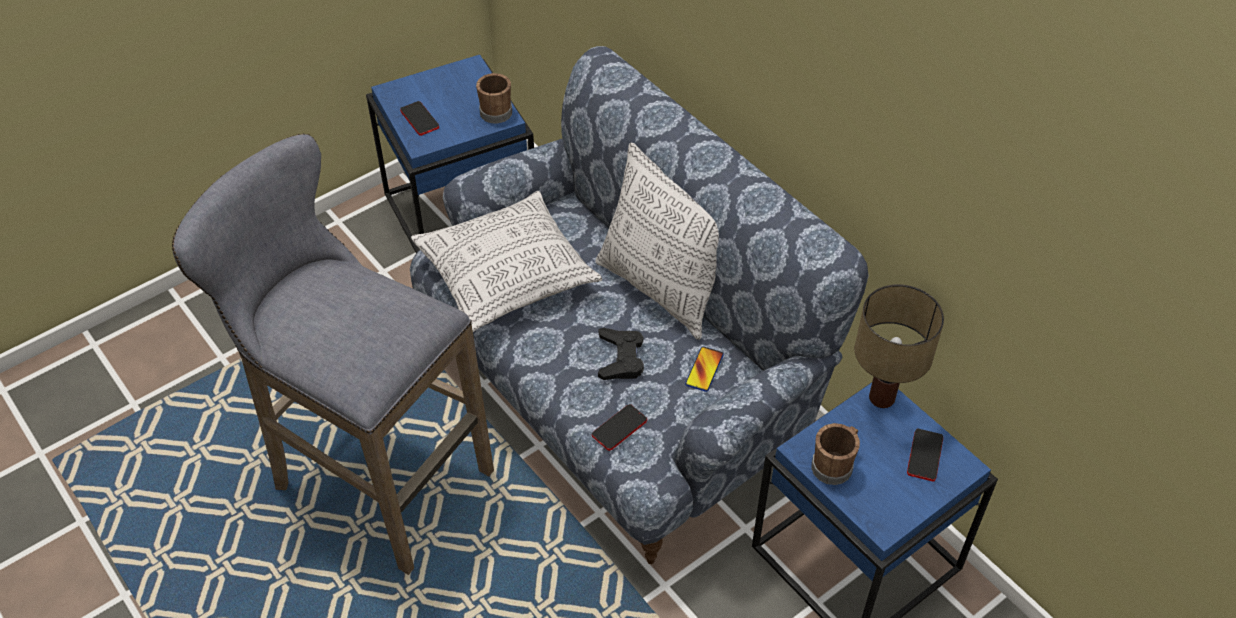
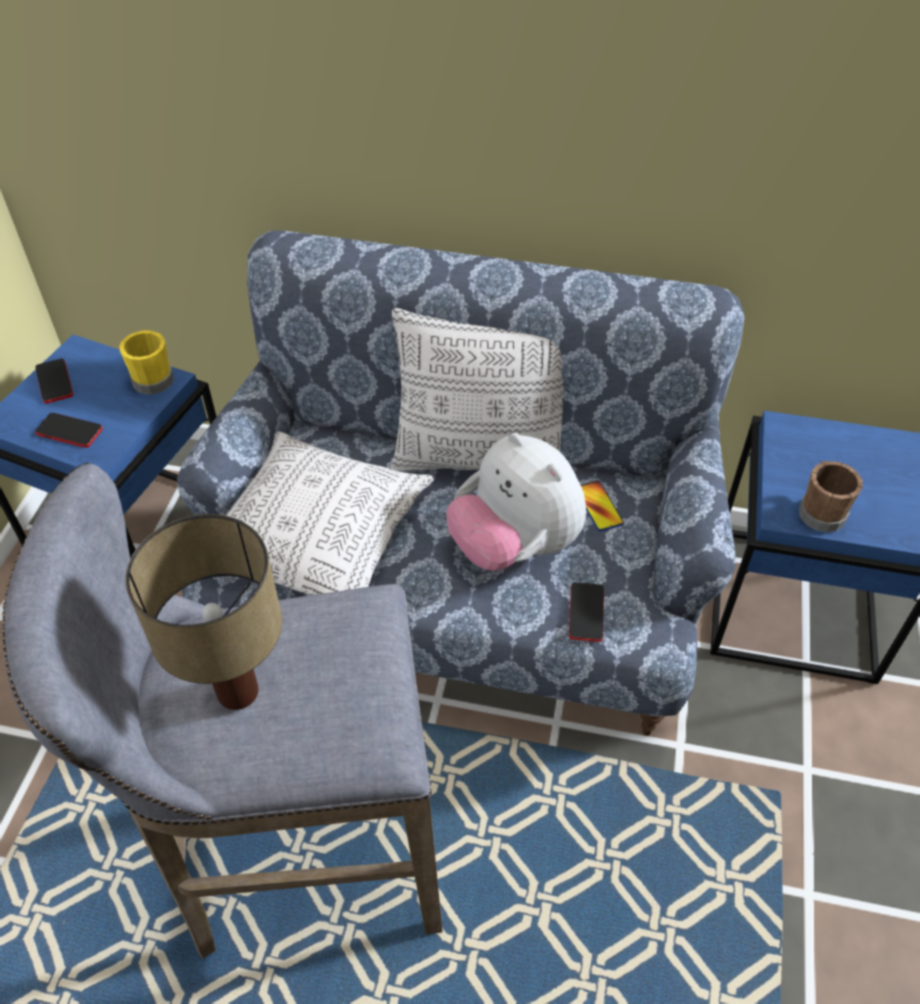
camera: 40 degrees left, 0 degrees up
(495, 110) = (149, 378): brown mug -> yellow mug
(620, 358) = (514, 545): black game controller -> plush toy
(883, 397) = (786, 428): table lamp -> table lamp (238, 689)
(924, 455) = (871, 455): phone -> phone (54, 382)

